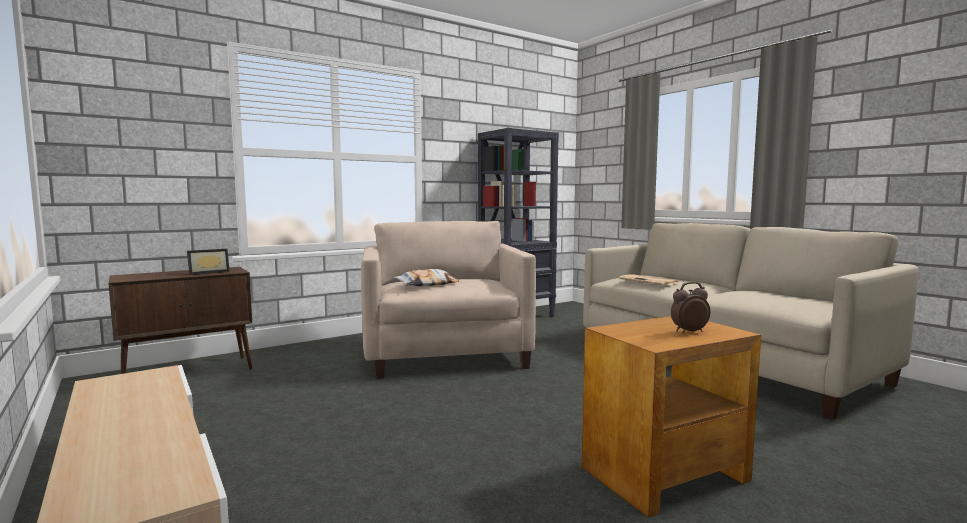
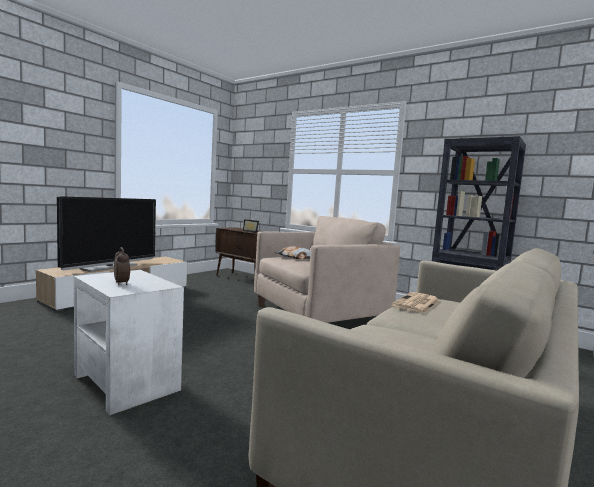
camera: 70 degrees right, 0 degrees up
(148, 434) = (109, 267): none -> television
(662, 473) = (127, 382): brown side table -> white side table

